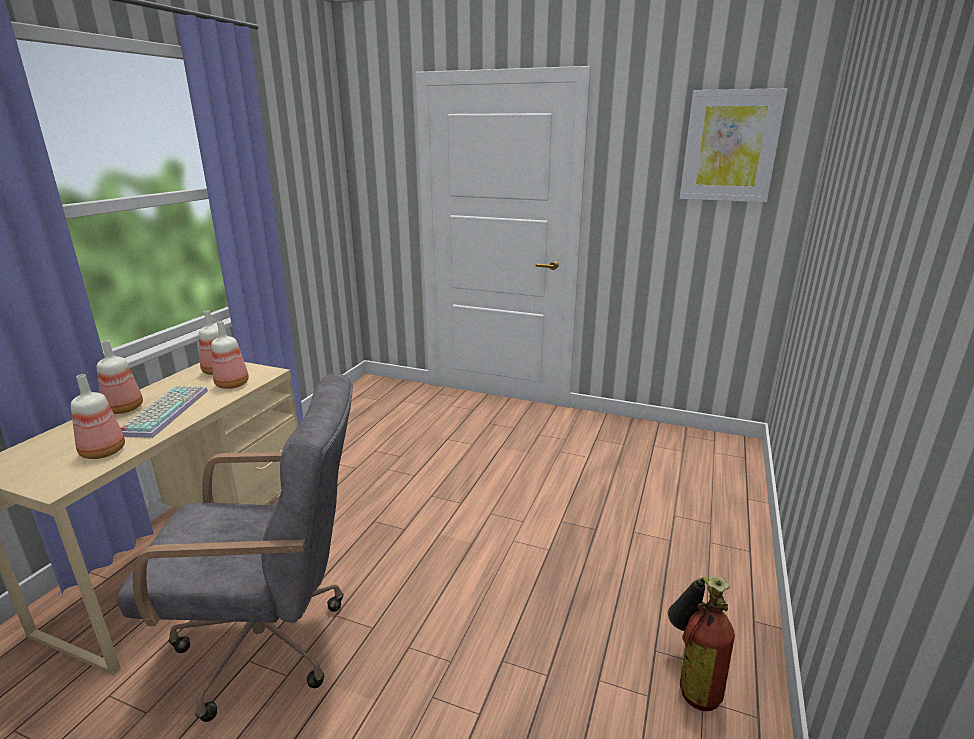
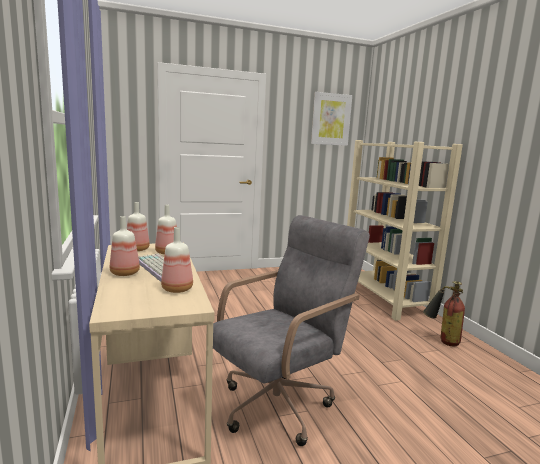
camera: 40 degrees left, 10 degrees down
(714, 537) = (384, 297): none -> beige bookcase

